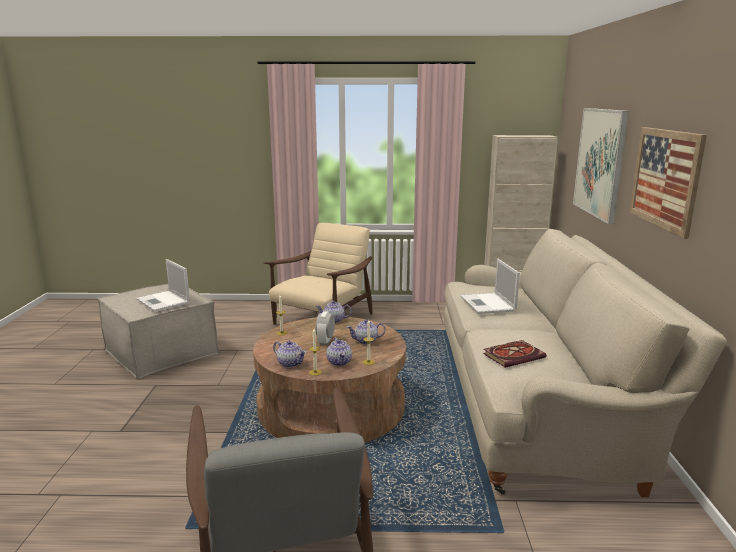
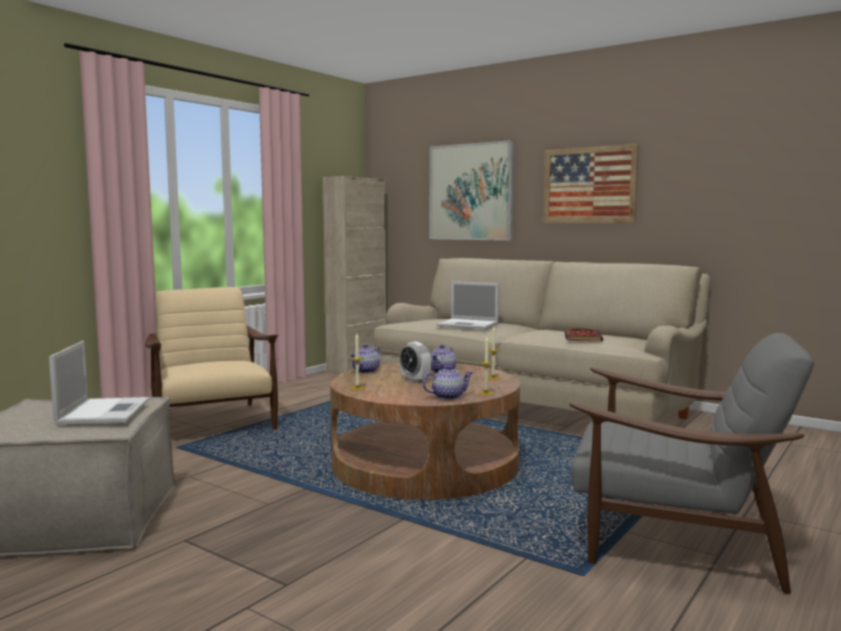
camera: 55 degrees left, 10 degrees down
(164, 301) = (104, 411): laptop -> laptop turned 90 degrees counterclockwise
(339, 362) = (476, 384): teapot -> none

